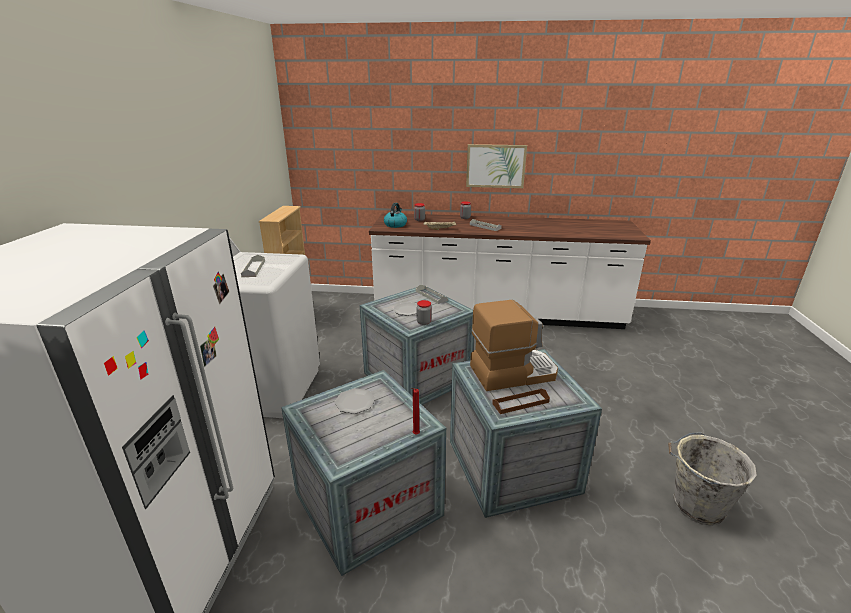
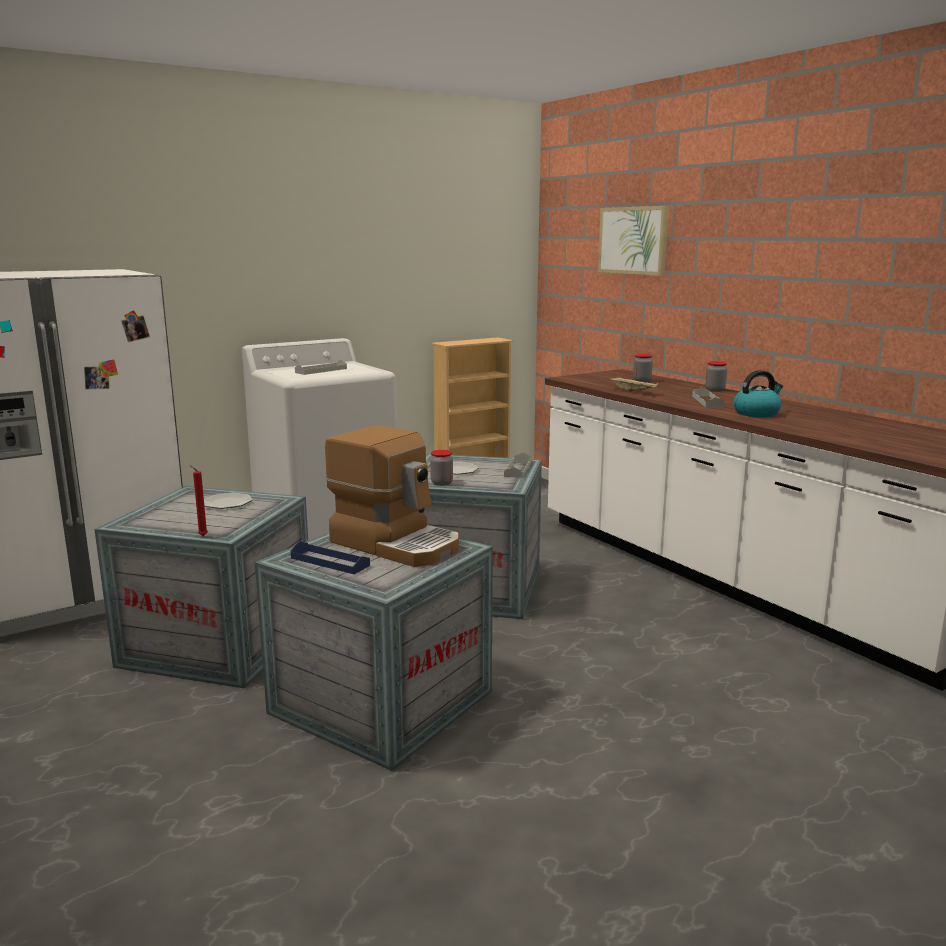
camera: 50 degrees right, 10 degrees down
(395, 224) = (594, 379): kettle -> kettle (756, 413)
(495, 166) = (782, 304): picture -> picture (633, 240)
(520, 403) = (330, 562): brown tray -> blue tray
(695, 505) = (490, 885): grey bucket -> none

